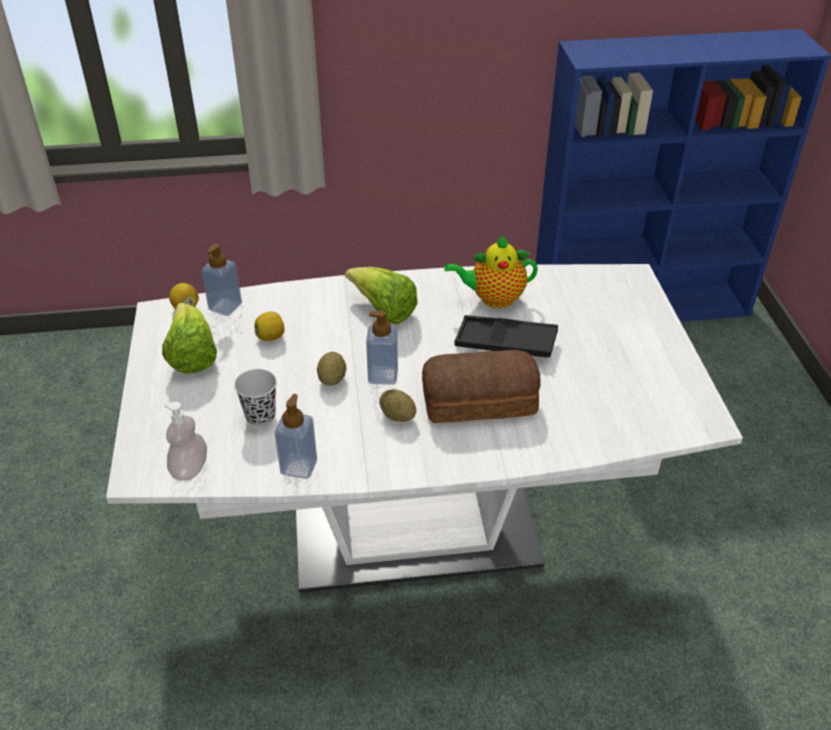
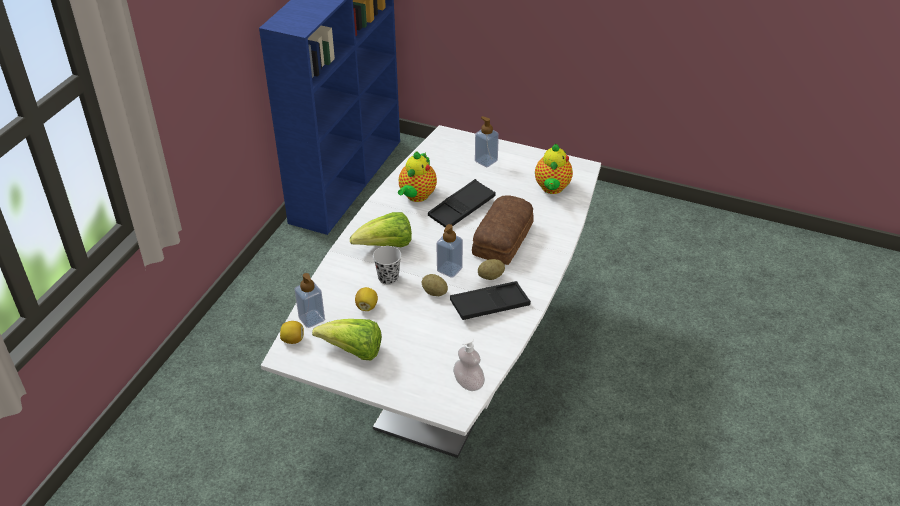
camera: 60 degrees left, 0 degrees up
(260, 416) = (443, 336): black cup -> black cup (388, 278)
(299, 466) = (502, 333): soap dispenser -> soap dispenser (486, 161)
(343, 435) = (490, 305): none -> black tray
(628, 408) = (552, 189): none -> teapot

